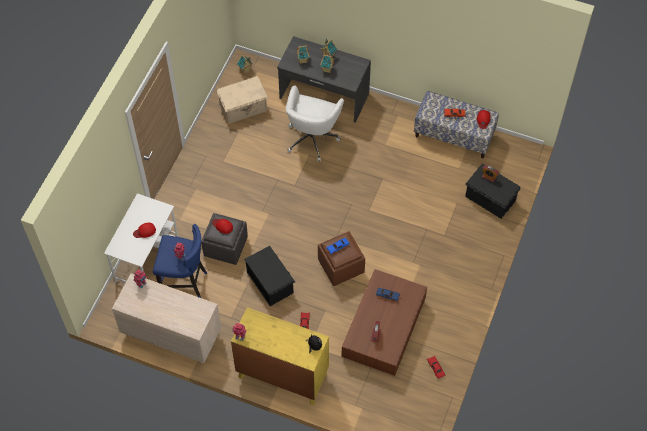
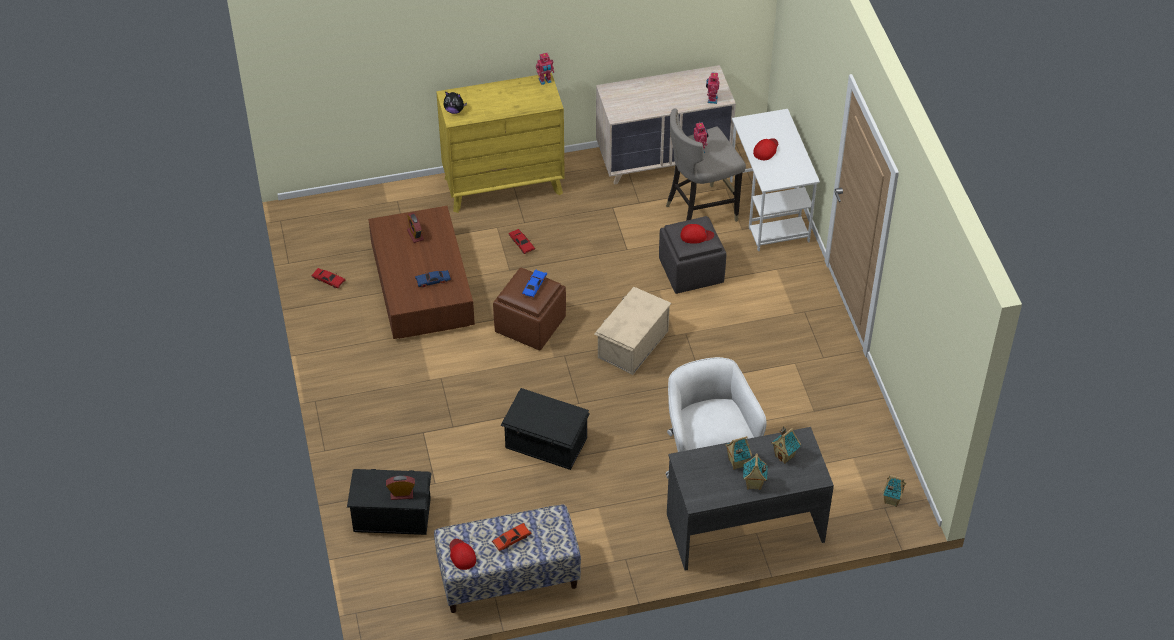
camera: 145 degrees right, 10 degrees down
(184, 283) = (700, 211): blue stool -> grey stool
(243, 108) = (838, 445): beige storage box -> beige storage box (631, 344)
(270, 282) = (601, 264): black storage box -> black storage box (546, 444)

